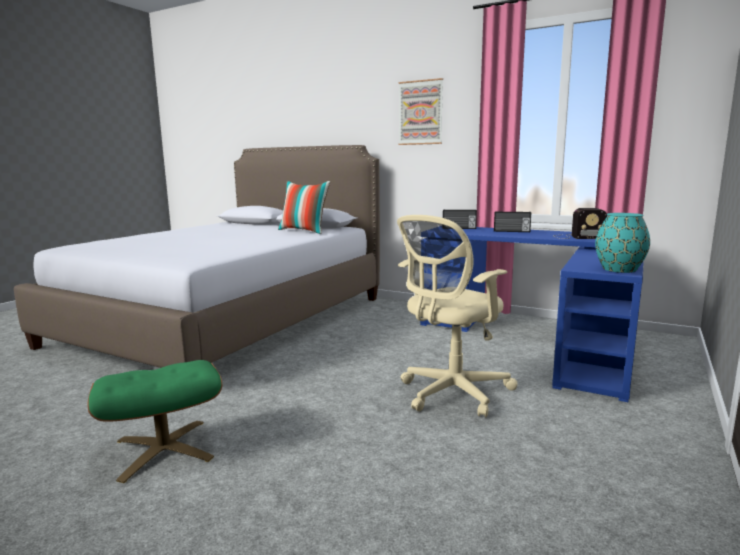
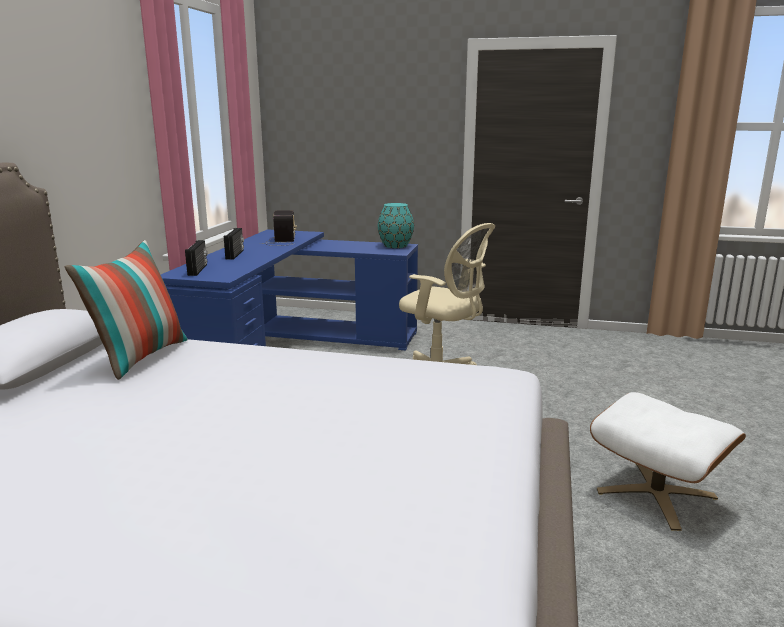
camera: 105 degrees left, 5 degrees up
(164, 450) = (656, 494): green ottoman -> white ottoman
(420, 112) = (64, 98): picture -> none

